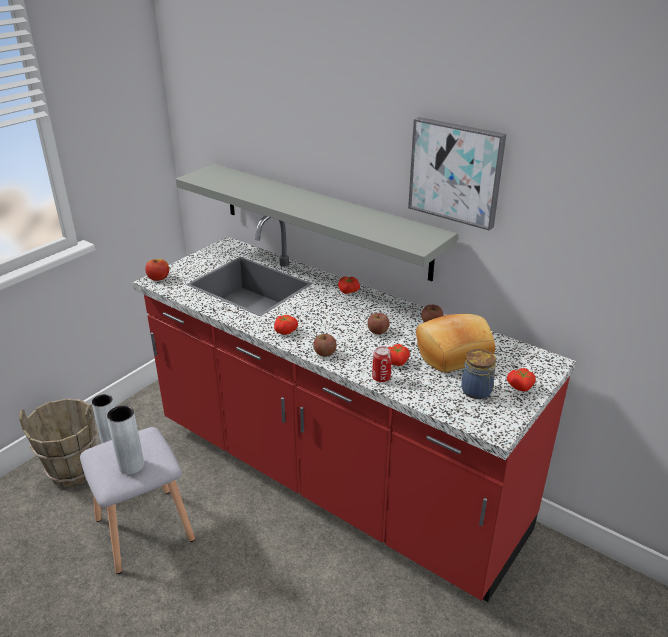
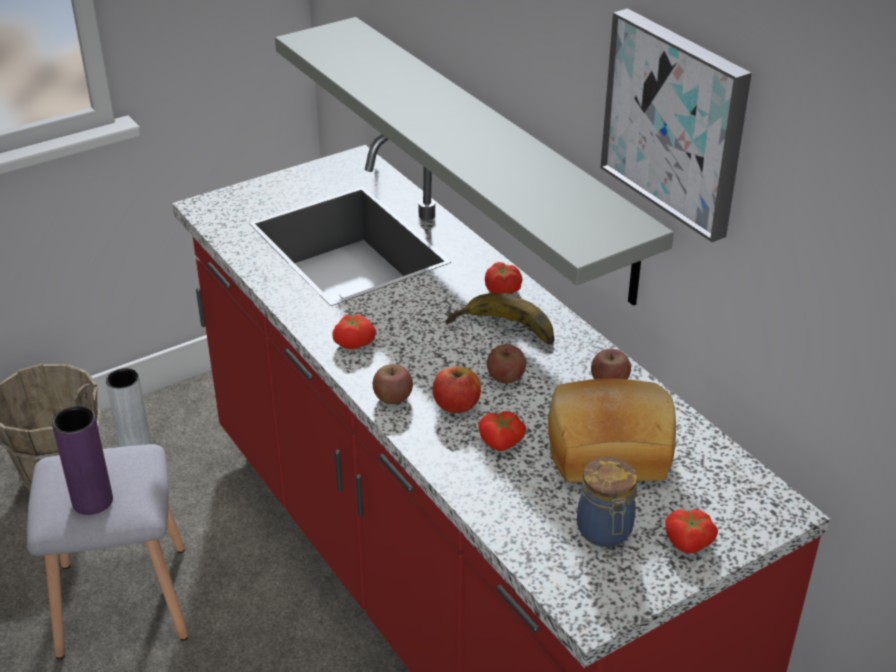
camera: 20 degrees right, 5 degrees up
(131, 465) = (92, 501): grey vase -> purple vase
(158, 278) = (214, 203): apple -> apple (456, 405)
(362, 311) = (502, 332): none -> banana
(381, 378) = (457, 465): can -> none

